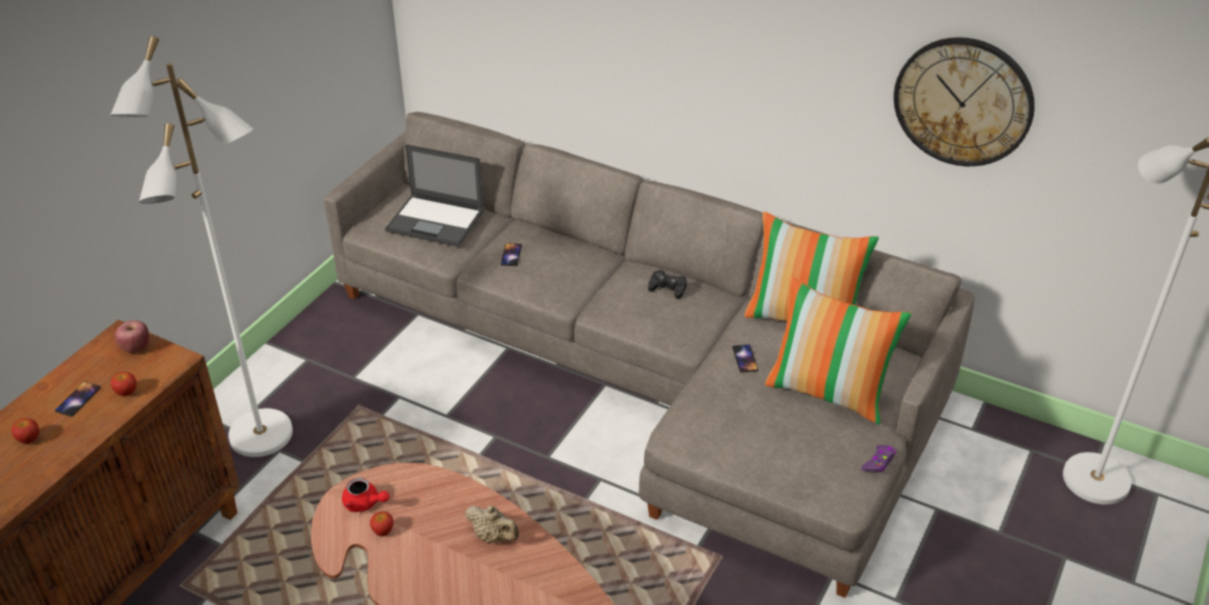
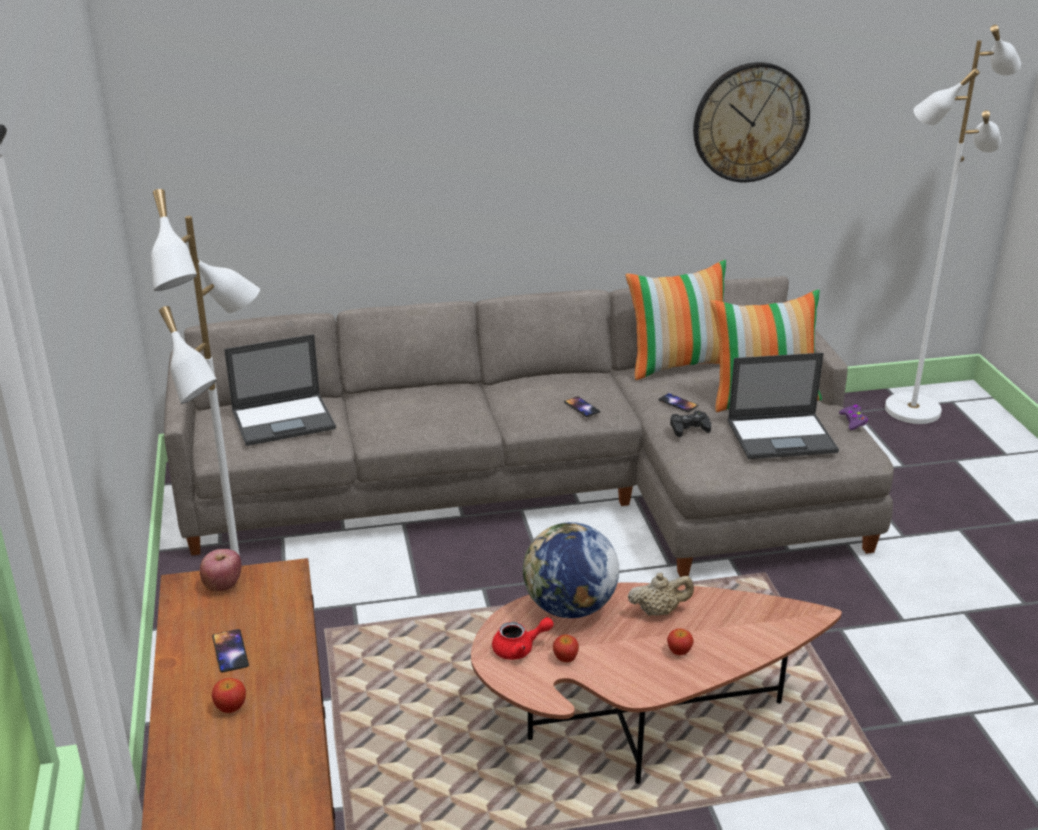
camera: 40 degrees left, 10 degrees down
(126, 392) = (275, 620): apple -> apple (679, 651)
(438, 493) = (569, 608): none -> globe
(511, 255) = (391, 416): phone -> phone (582, 407)
(668, 288) = (555, 385): black game controller -> black game controller (689, 428)
(786, 441) = (782, 436): none -> laptop

